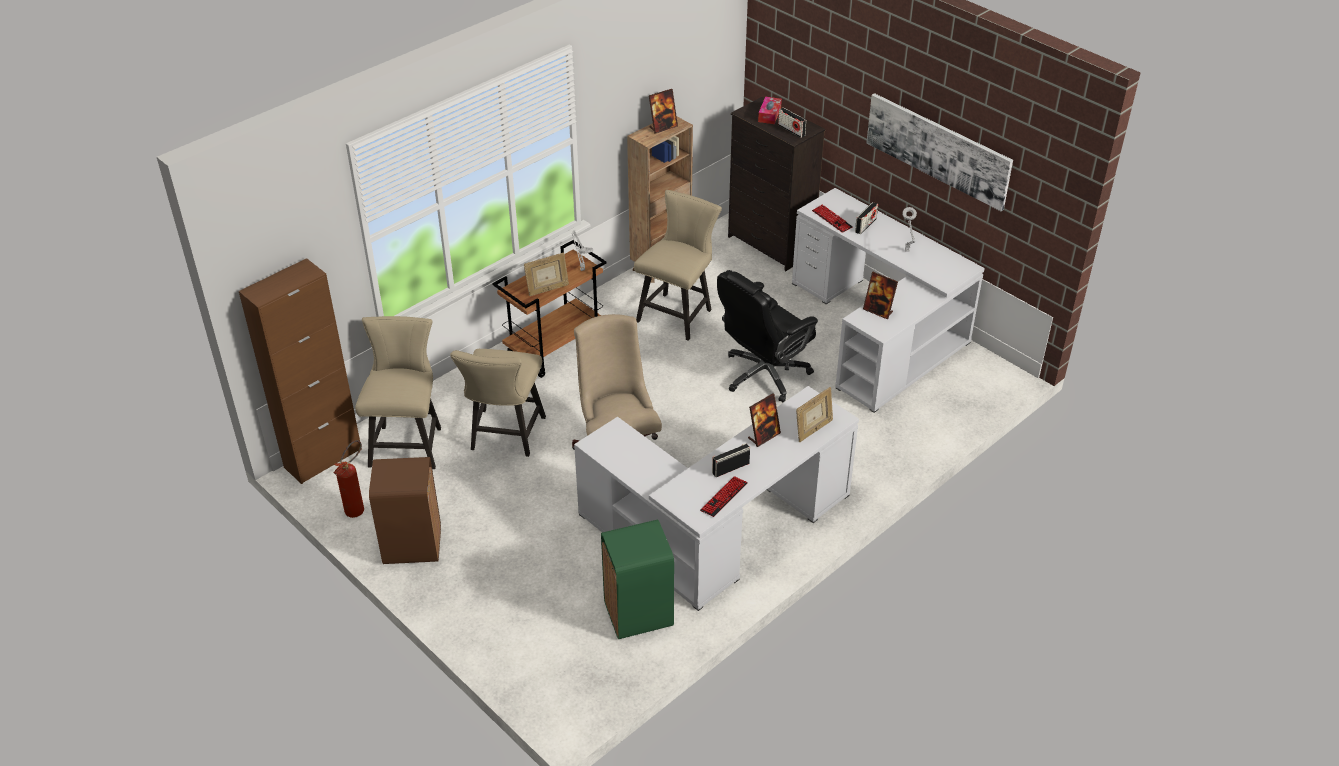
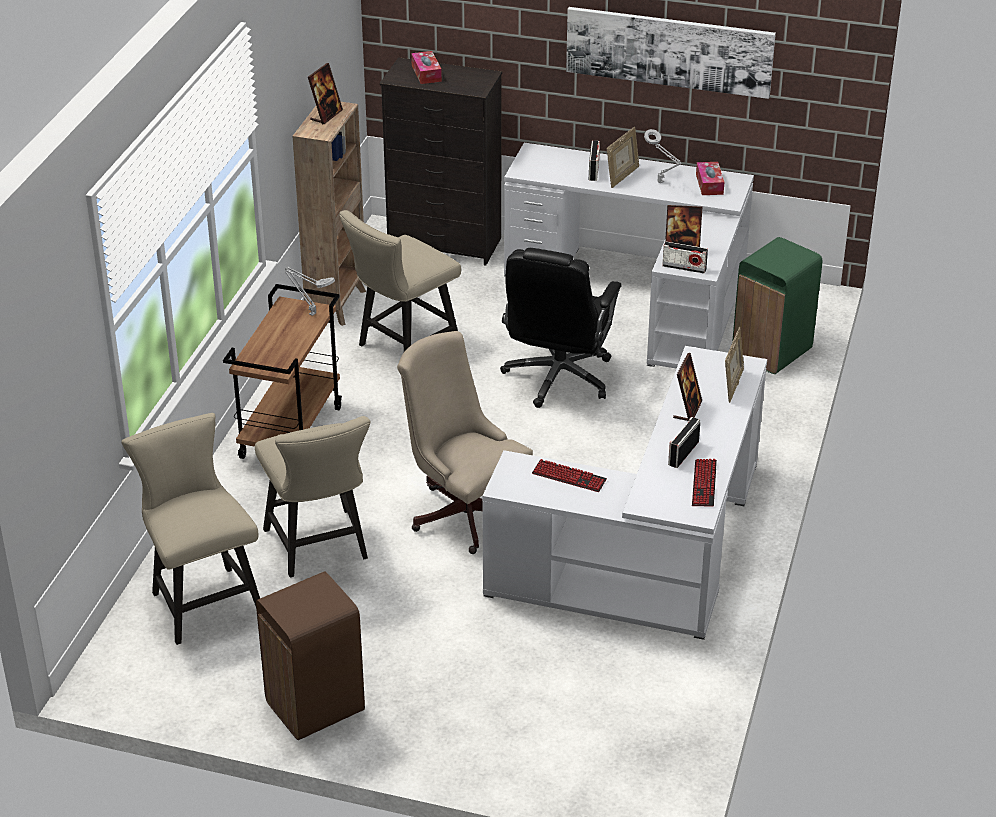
camera: 30 degrees left, 5 degrees down
(323, 458) = (107, 657): brown cabinet -> none
(358, 508) = (206, 693): fire extinguisher -> none
(547, 289) = (291, 348): picture frame -> picture frame (622, 177)
(639, 615) = (645, 669): green trash can -> green trash can (772, 352)
(677, 313) = (403, 348): beige chair -> beige chair turned 135 degrees counterclockwise
(791, 130) = (467, 82): radio -> radio (684, 268)
(832, 219) = (552, 175): keyboard -> keyboard (569, 477)
(942, 264) = (709, 184): none -> tissue box

